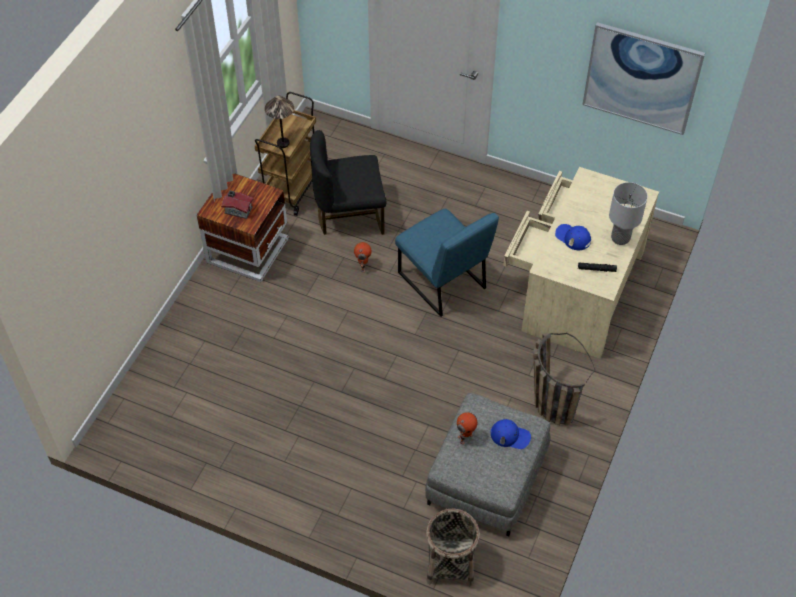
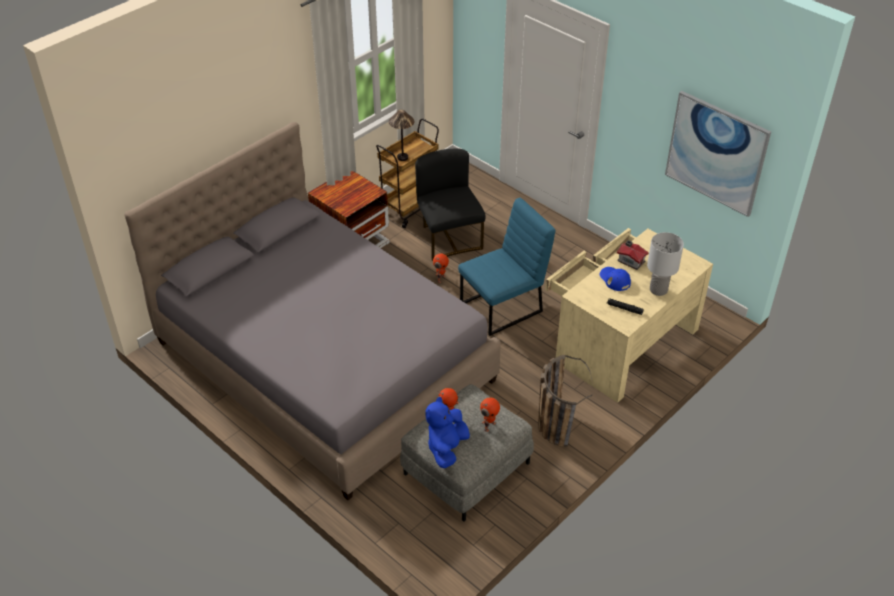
camera: 20 degrees right, 10 degrees down
(238, 209) = (342, 196): toy house -> toy house (631, 260)
(286, 401) = (324, 361): none -> grey bed
(350, 215) = (449, 238): black chair -> black chair turned 60 degrees clockwise
(443, 282) = (503, 307): blue chair -> blue chair turned 105 degrees counterclockwise
(450, 563) = (400, 527): basket -> none
(480, 474) = (446, 448): none -> blue plush toy
(510, 436) = (489, 426): blue cap -> toy robot

